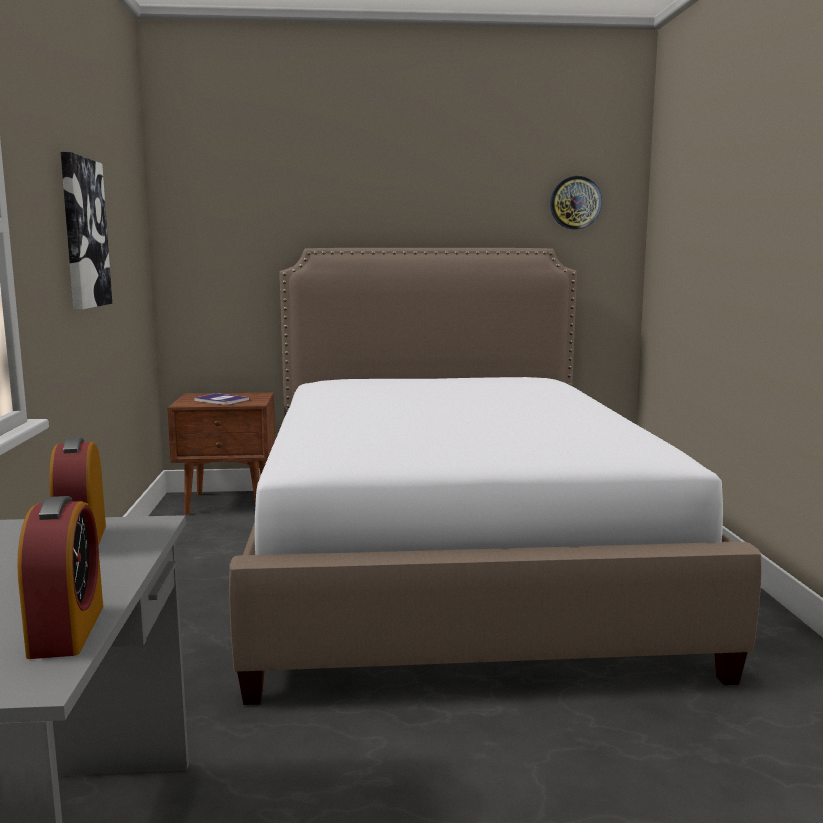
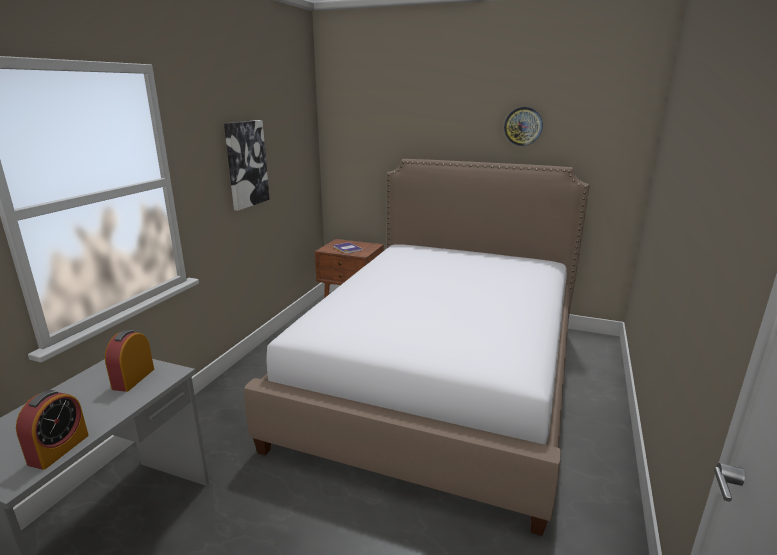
camera: 25 degrees right, 10 degrees up
(575, 203) = (597, 132): wall clock -> wall clock (523, 126)

